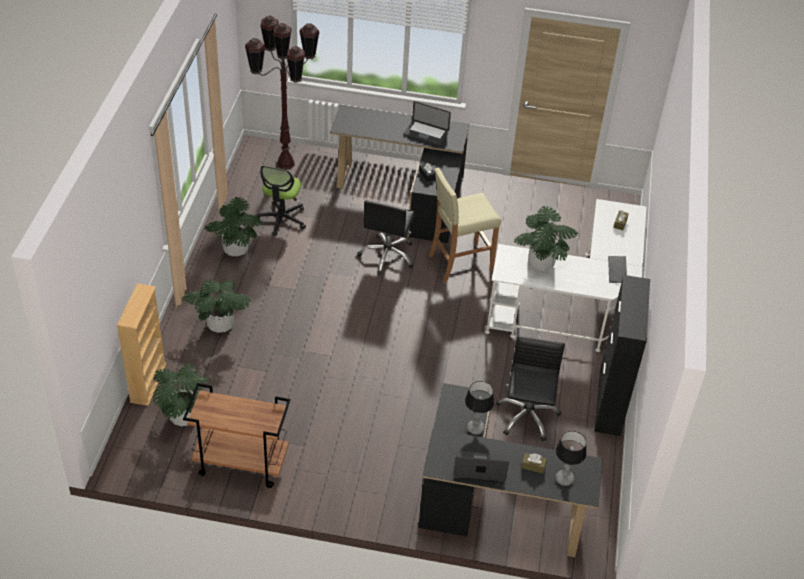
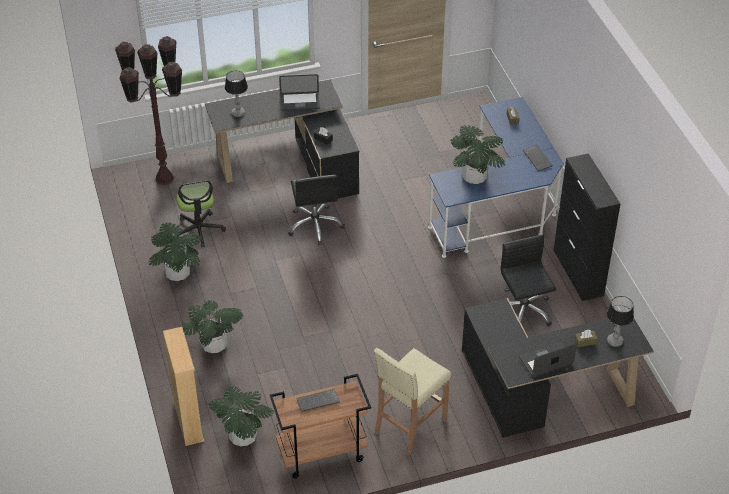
camera: 25 degrees left, 0 degrees up
(237, 409) = (317, 402): none -> keyboard
(459, 262) = (380, 207): beige stool -> beige stool (409, 426)
(475, 428) = (515, 333): table lamp -> table lamp (238, 113)
(575, 308) = (500, 207): white desk -> blue desk

